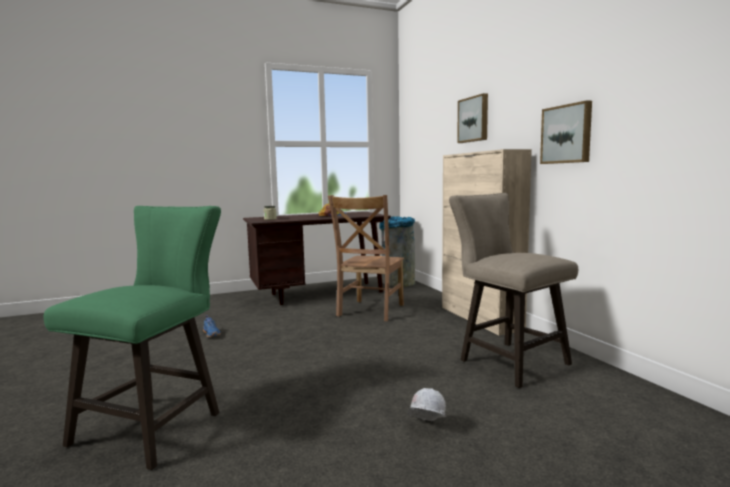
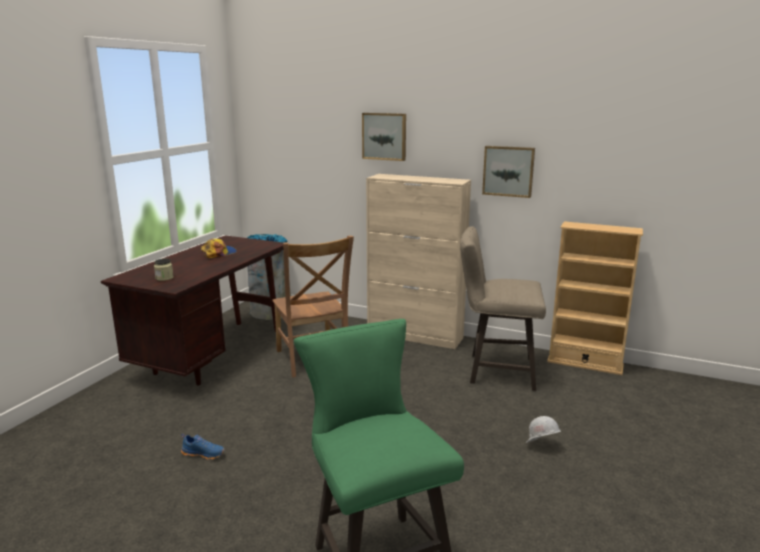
camera: 45 degrees left, 10 degrees up
(640, 389) = (585, 363): none -> beige bookcase

